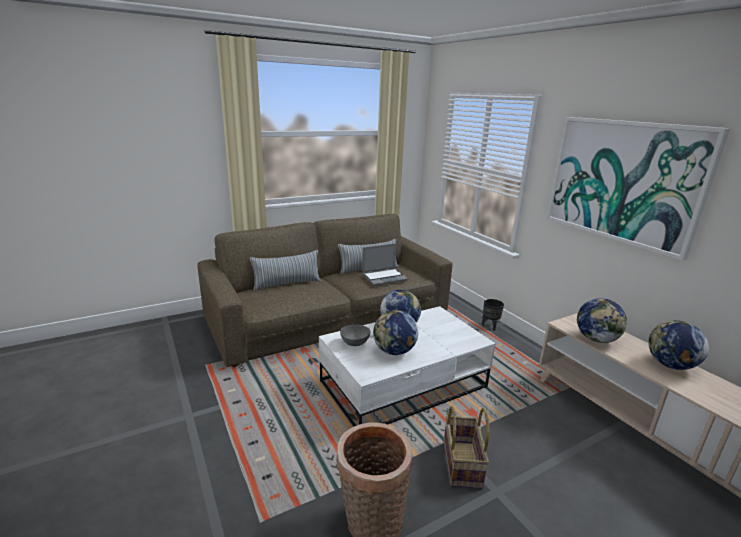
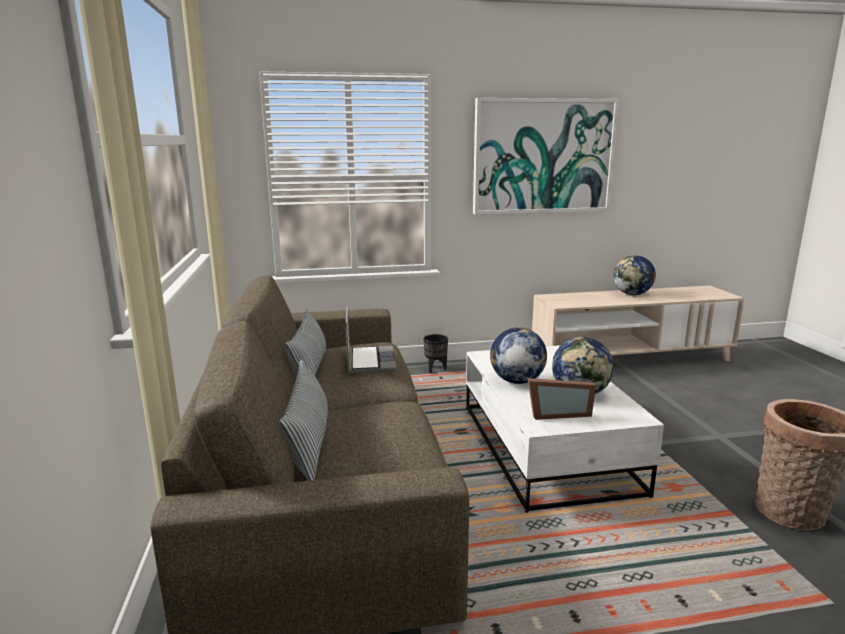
camera: 70 degrees left, 5 degrees down
(355, 343) = (557, 413): grey bowl -> picture frame
(461, 463) = (686, 444): basket -> none
(596, 339) = (590, 302): globe -> none

